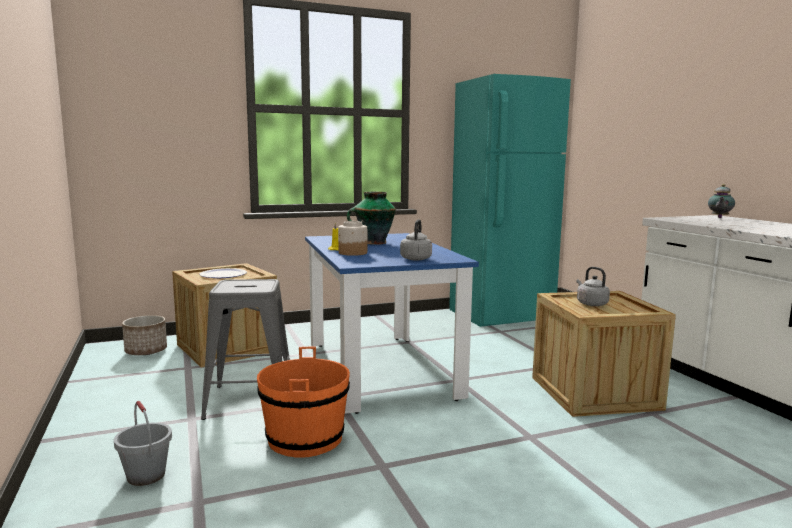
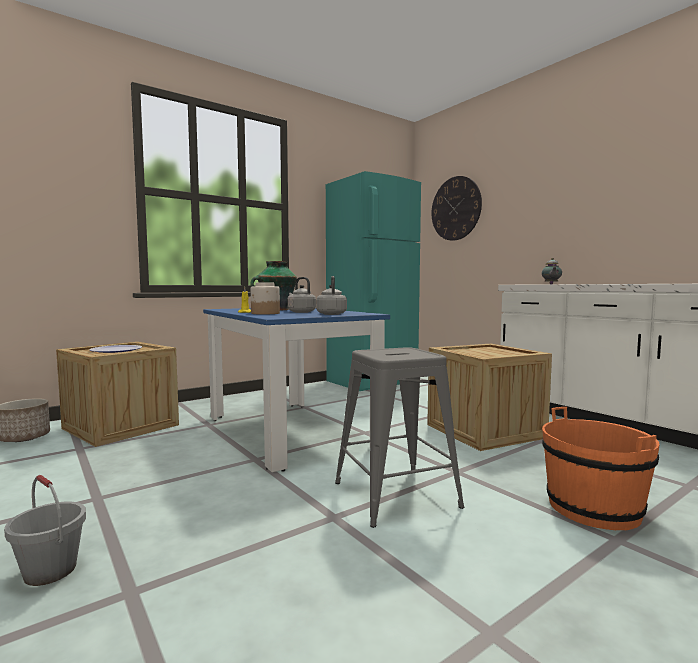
camera: 15 degrees left, 5 degrees down
(251, 400) = (163, 471): grey stool -> grey stool (396, 494)
(305, 438) = (238, 501): orange bucket -> orange bucket (593, 508)
(590, 304) = (478, 352): grey kettle -> grey kettle (300, 312)
(620, 107) = (455, 208): none -> wall clock

